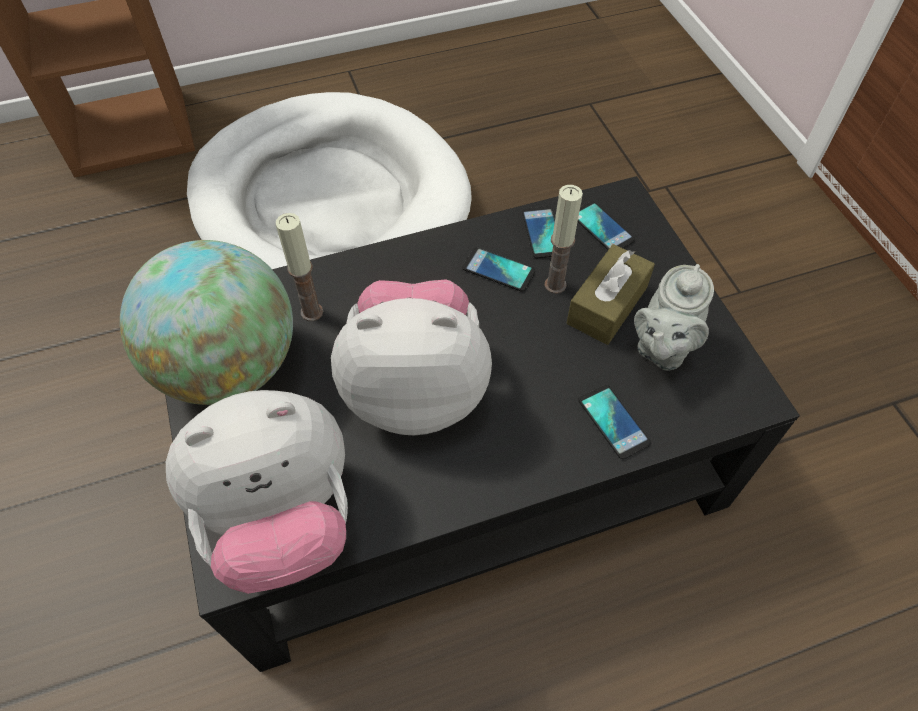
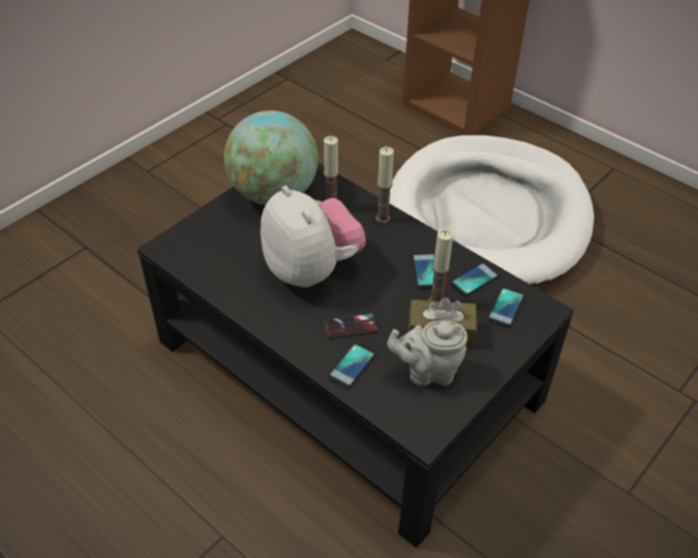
camera: 60 degrees right, 10 degrees down
(282, 520) = (200, 253): plush toy -> none
(376, 267) = (382, 218): none -> candle
(545, 393) = (350, 326): none -> phone

